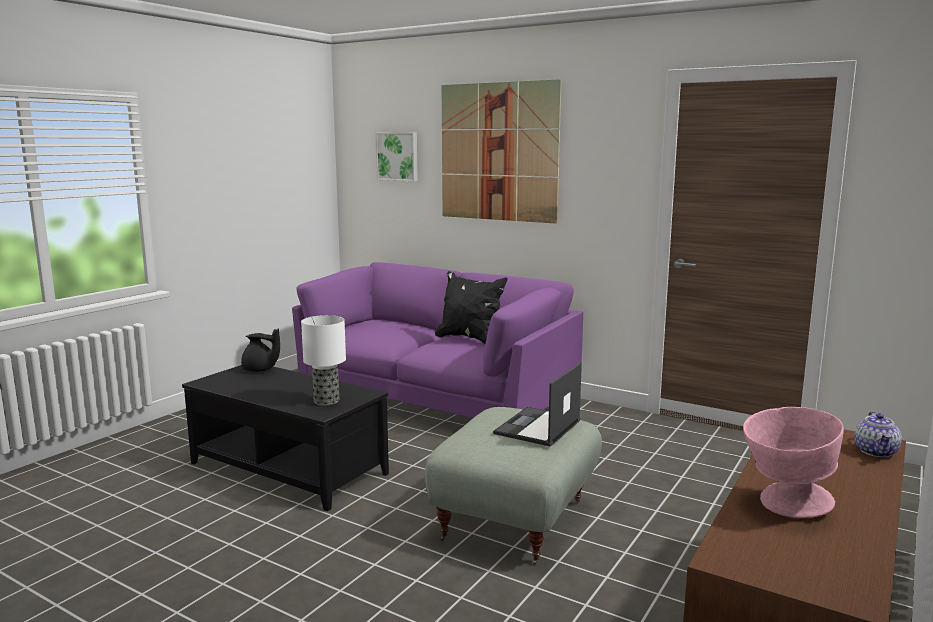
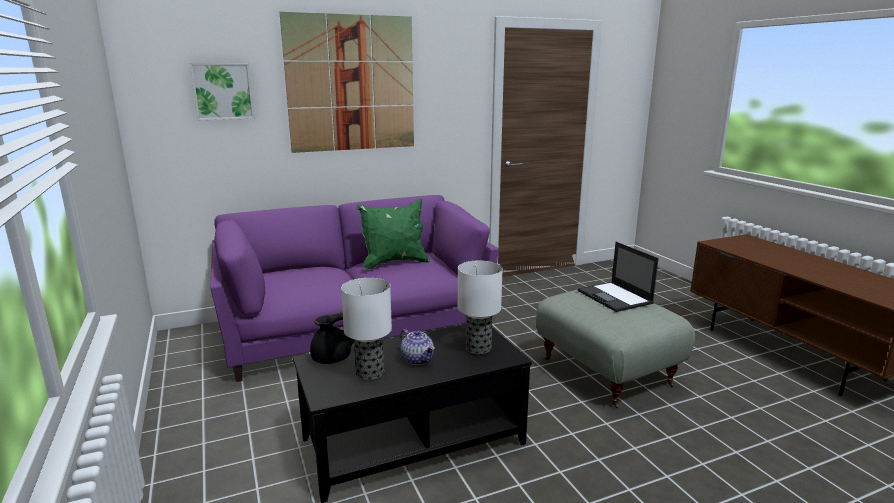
camera: 55 degrees left, 5 degrees up
(247, 383) = (369, 372): none -> table lamp
(470, 339) = (394, 263): black pillow -> green pillow
(783, 506) = (827, 275): pink bowl -> none
(876, 452) = (760, 242): teapot -> teapot (418, 359)

